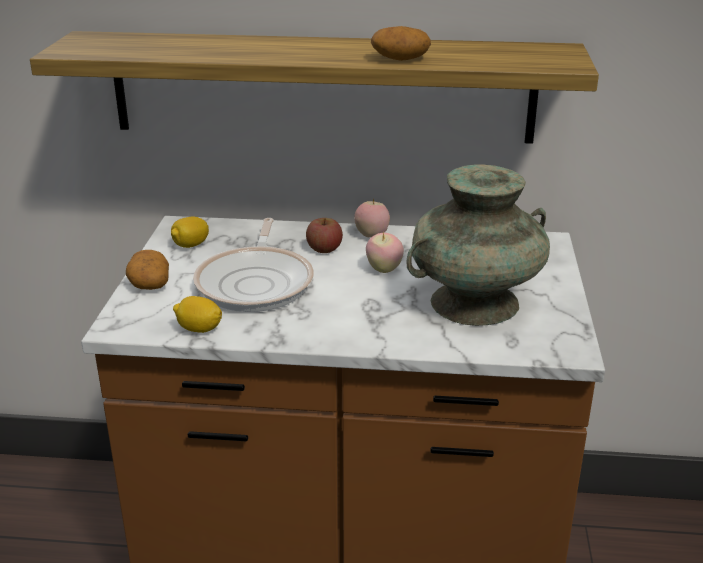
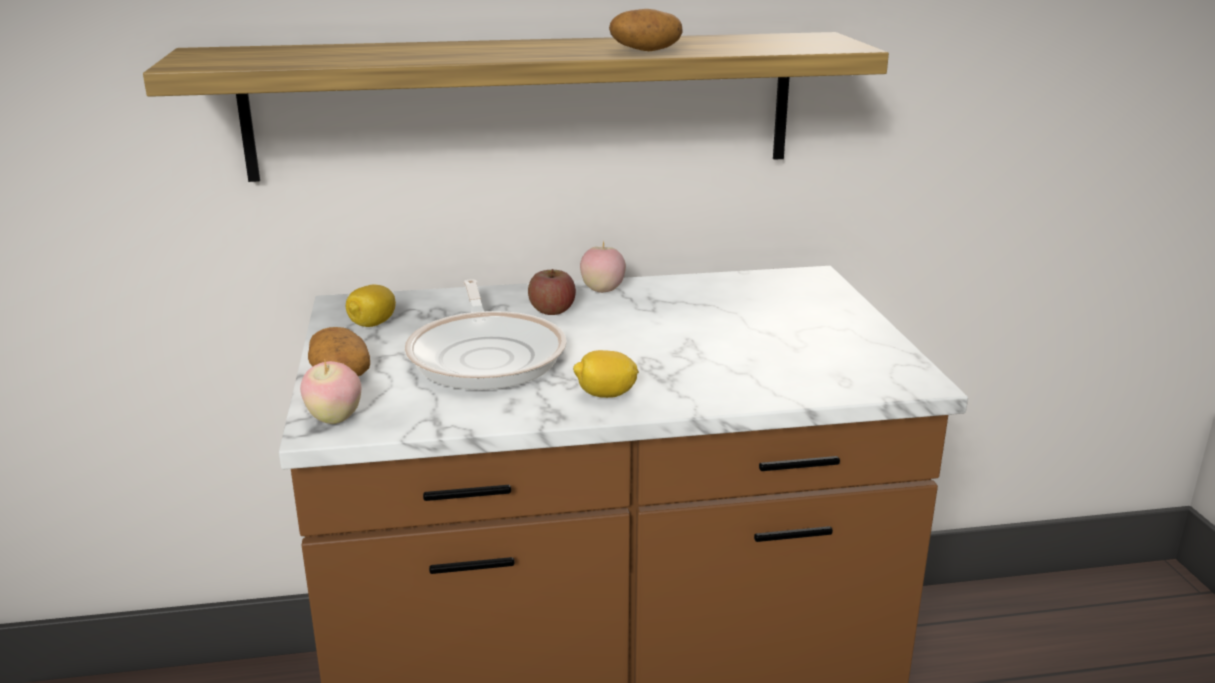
camera: 15 degrees left, 5 degrees down
(199, 329) = (441, 417): lemon -> lemon (605, 395)
(384, 269) = (641, 324): apple -> apple (334, 419)
(474, 303) = (773, 347): turquoise vase -> none

